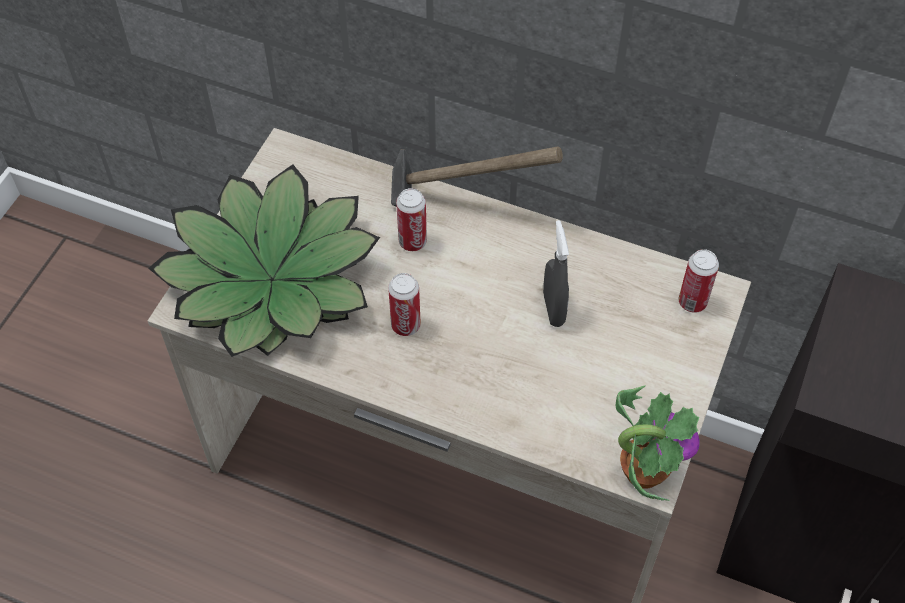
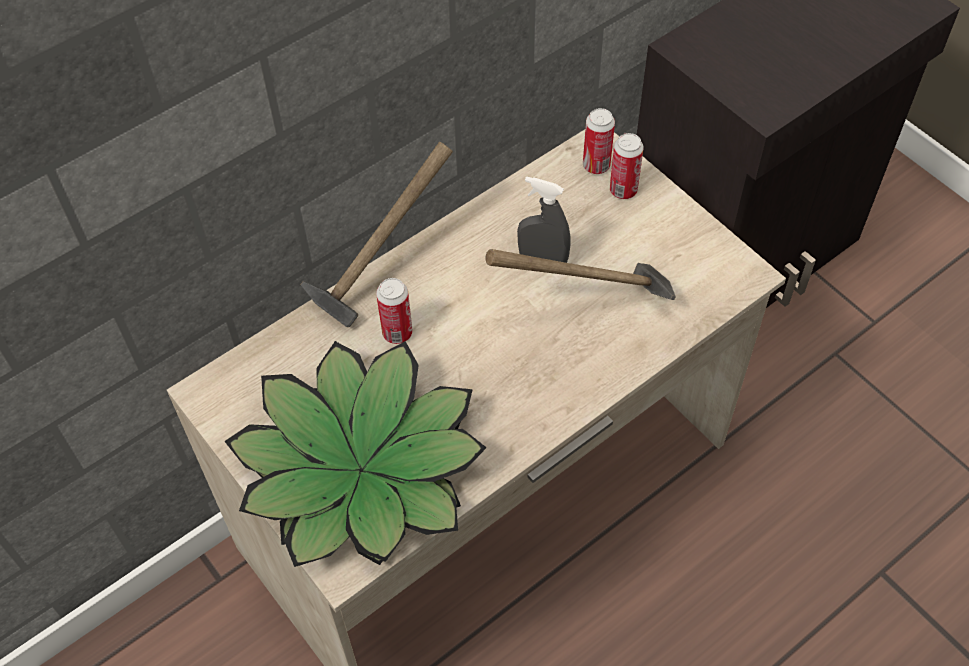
camera: 60 degrees left, 0 degrees up
(405, 325) = (488, 380): can -> can (623, 190)
(524, 364) = (586, 309): none -> hammer
(642, 470) = (737, 277): potted plant -> none

